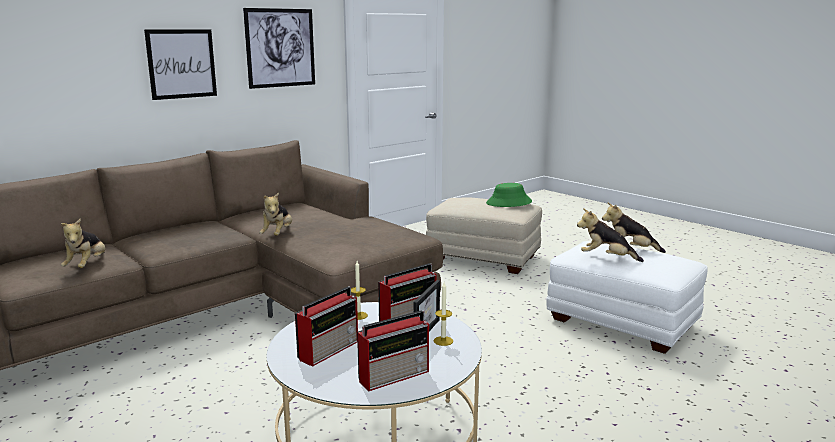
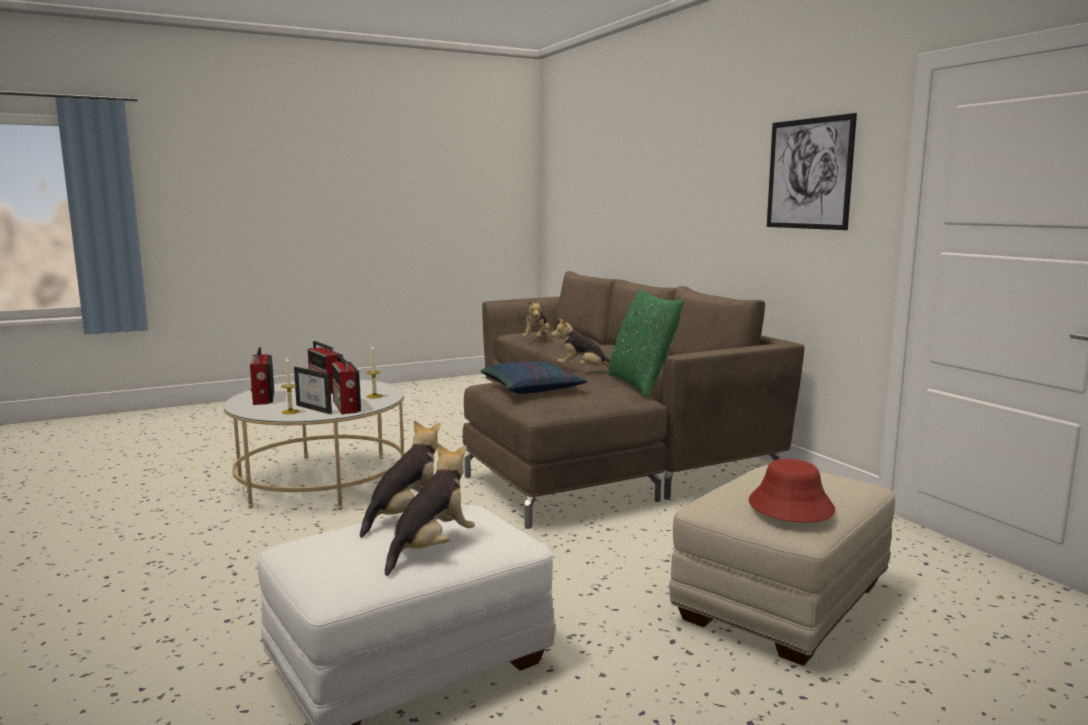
camera: 105 degrees right, 5 degrees down
(87, 265) = (537, 340): plush toy -> plush toy turned 90 degrees counterclockwise
(181, 64) = (714, 192): picture -> none
(327, 218) = (641, 384): none -> green pillow
(356, 243) = (533, 389): none -> blue pillow
(509, 203) = (790, 506): green hat -> red hat

